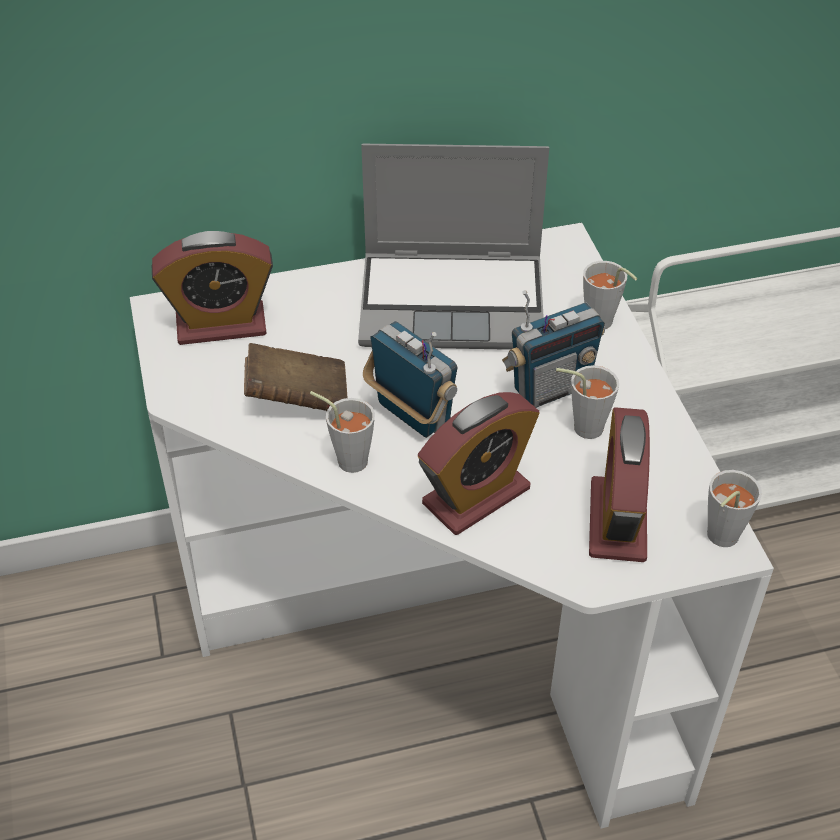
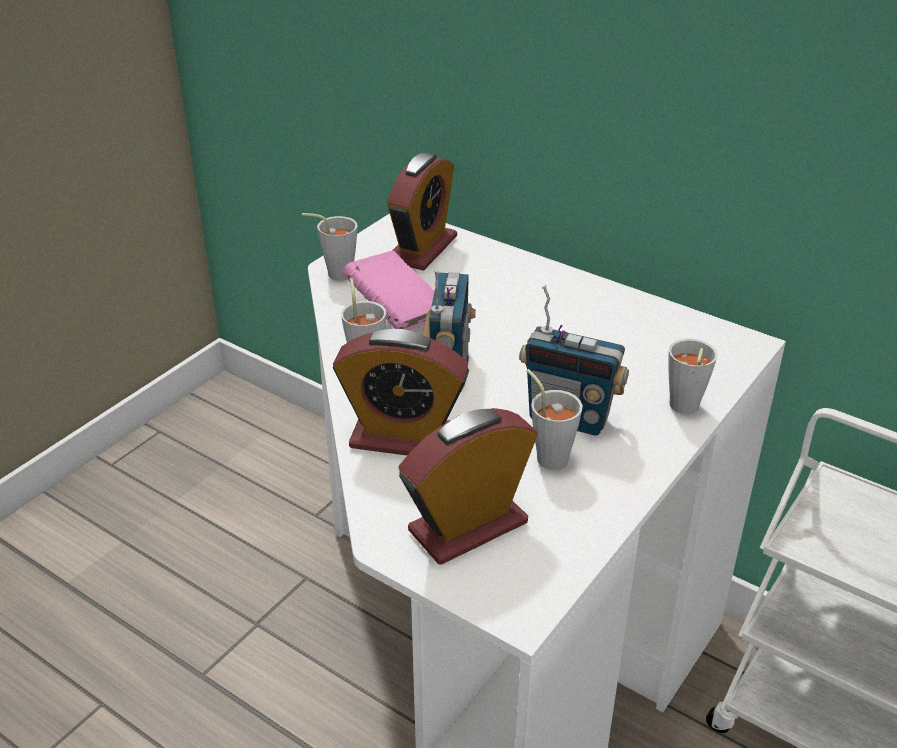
camera: 50 degrees right, 10 degrees down
(221, 325) = (422, 249): alarm clock -> alarm clock turned 105 degrees counterclockwise
(297, 398) = (395, 312): brown book -> pink book
(454, 302) = (592, 327): laptop -> none
(718, 539) = (521, 599): grey cup -> grey cup (334, 274)

